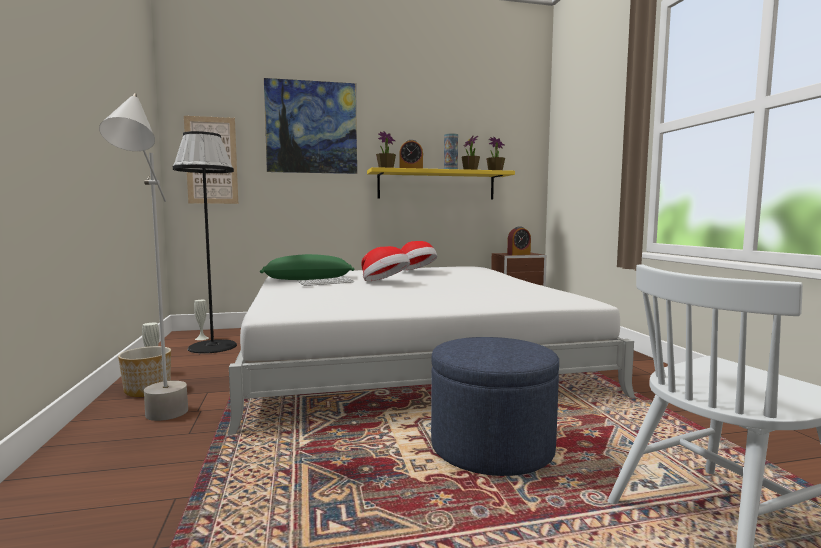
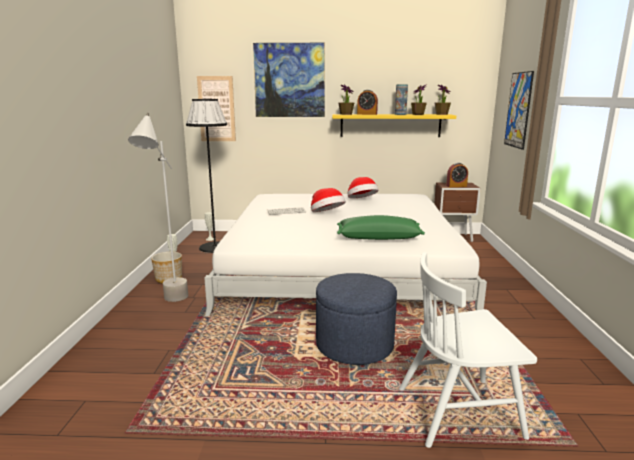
camera: 15 degrees right, 10 degrees up
(308, 279) = (278, 205): green pillow -> green pillow (379, 238)
(590, 158) = (518, 110): none -> picture

